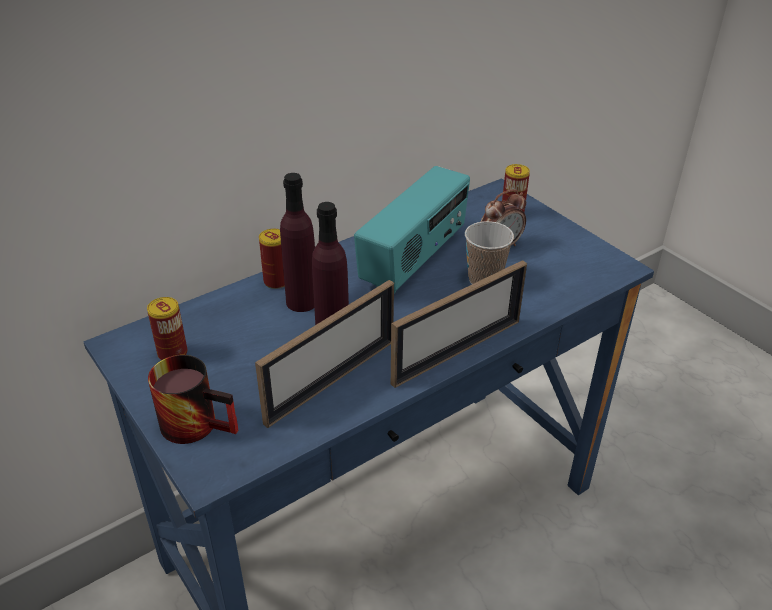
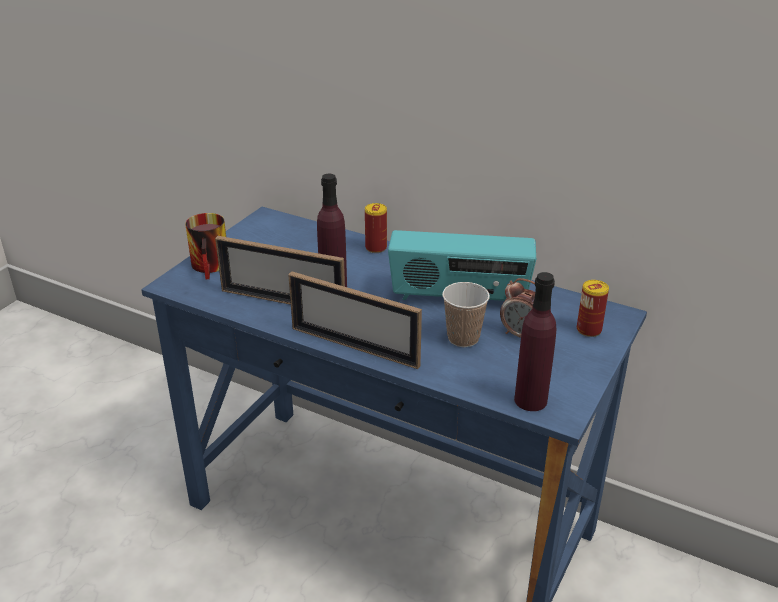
camera: 65 degrees right, 5 degrees down
(172, 354) = (269, 237): can -> none
(302, 302) = (360, 264): purple bottle -> purple bottle (530, 400)

